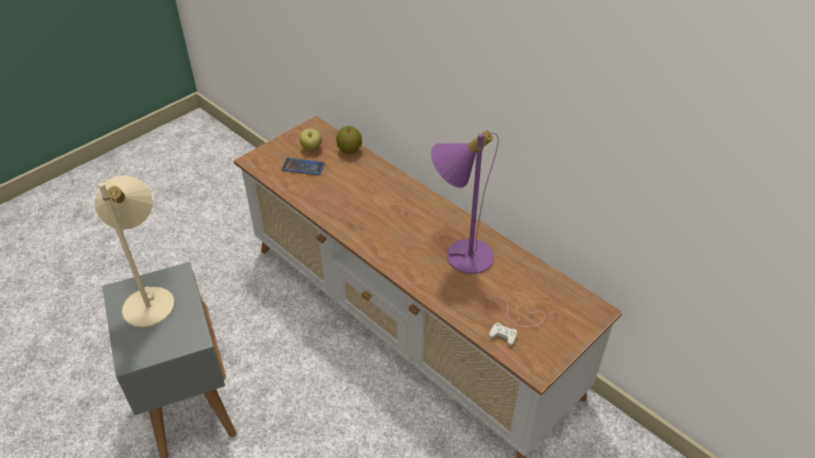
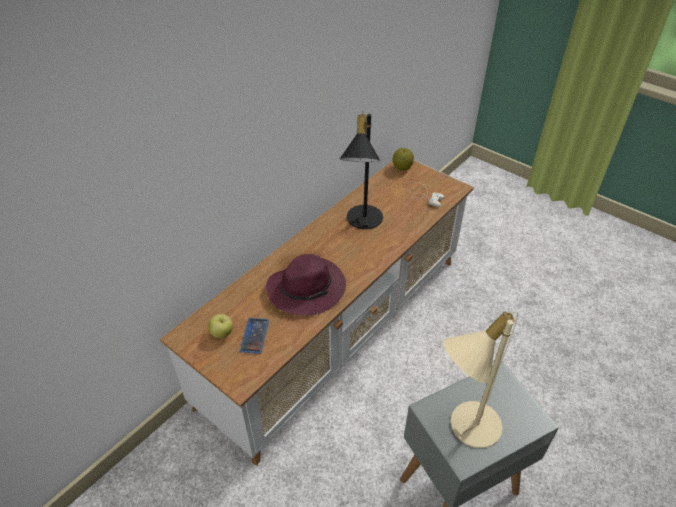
camera: 95 degrees left, 0 degrees up
(349, 150) = (228, 301): apple -> apple (402, 167)
(355, 202) = (307, 288): none -> purple hat
(461, 253) = (361, 221): purple table lamp -> black table lamp

